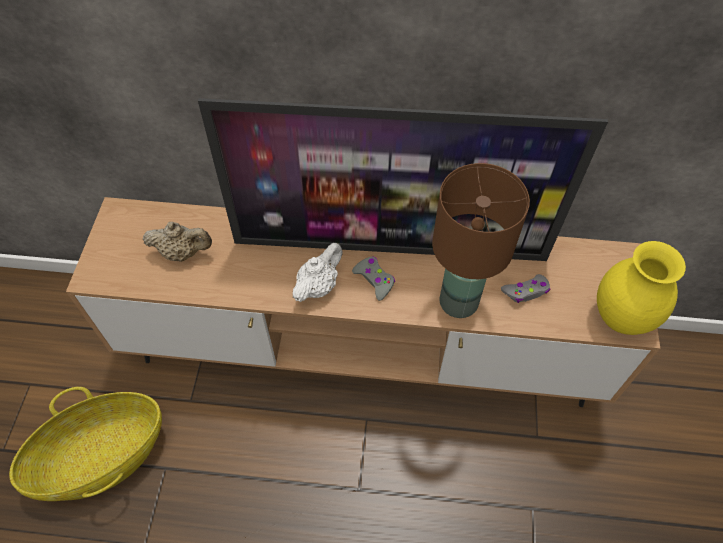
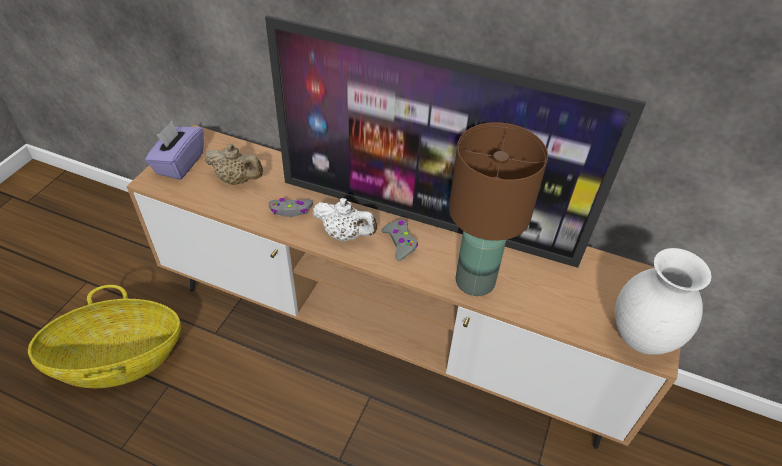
camera: 15 degrees right, 10 degrees down
(112, 249) = (179, 163): none -> purple tissue box
(318, 286) = (345, 235): white teapot -> white teapot turned 60 degrees clockwise
(526, 291) = (547, 289): grey game controller -> grey game controller (291, 210)
(621, 319) = (641, 339): yellow vase -> white vase

